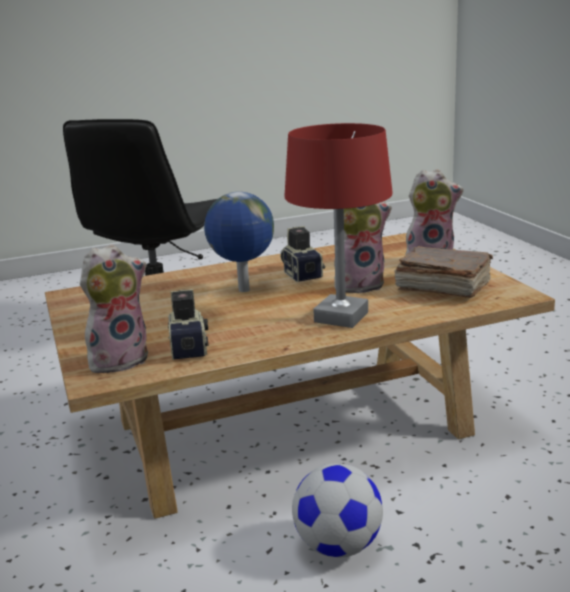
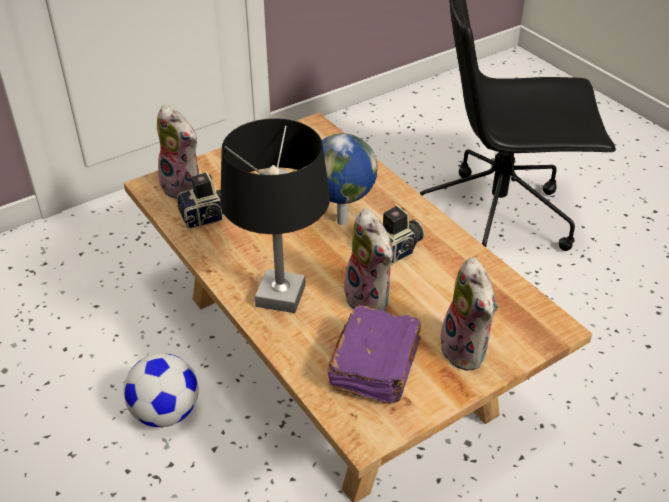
camera: 75 degrees right, 20 degrees up
(340, 317) = (280, 295): red table lamp -> black table lamp
(442, 287) = (376, 365): brown book -> purple book

